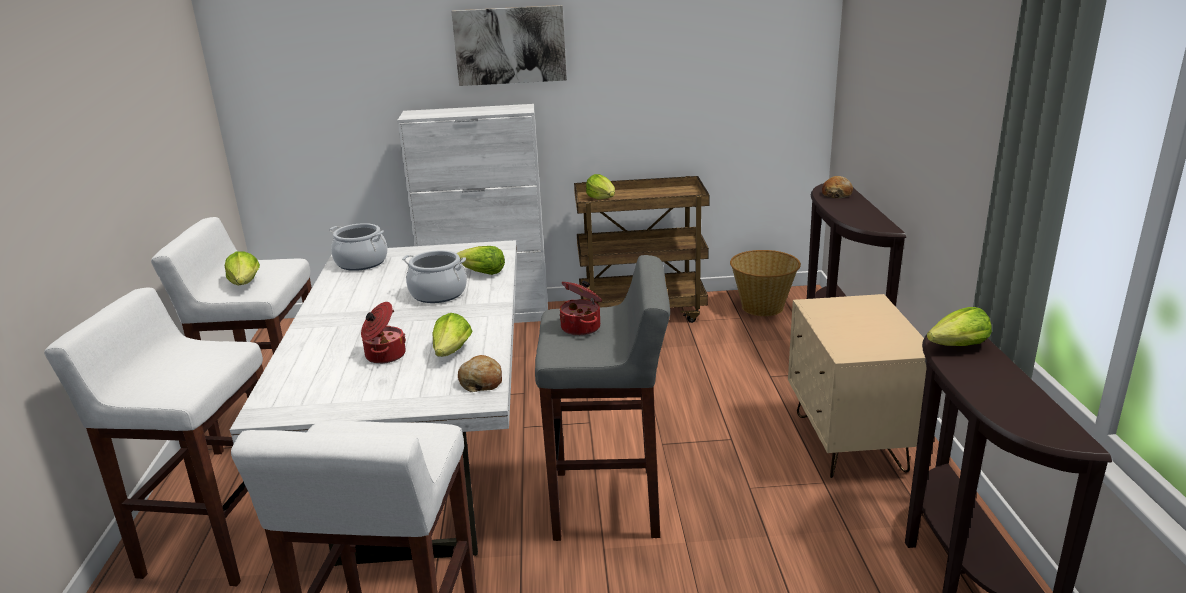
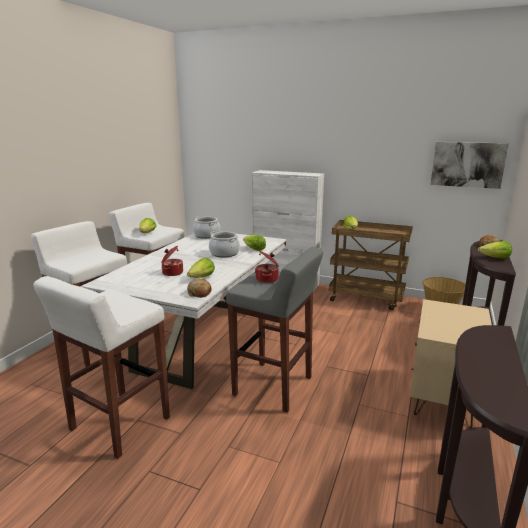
camera: 25 degrees right, 5 degrees down
(510, 45) = (316, 141): picture -> picture (467, 164)
(958, 346) = (486, 339): lettuce -> lettuce (495, 258)

